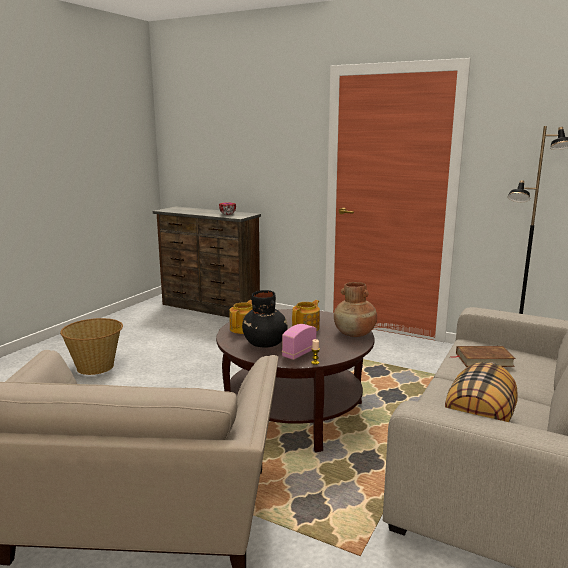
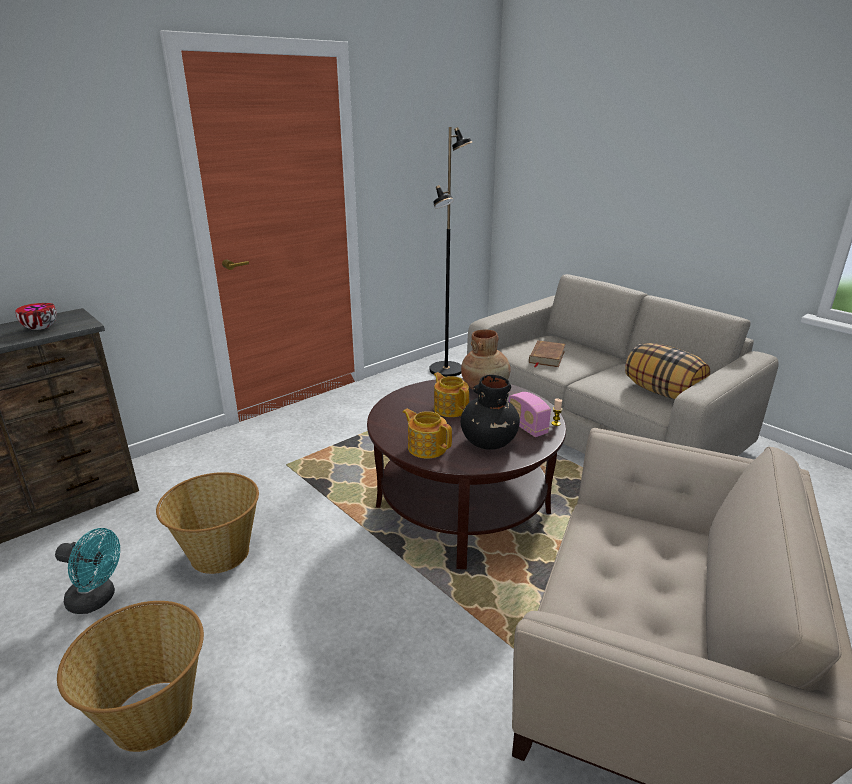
camera: 70 degrees left, 10 degrees up
(159, 337) = (98, 599): none -> turquoise fan
(203, 351) = (219, 553): none -> basket

